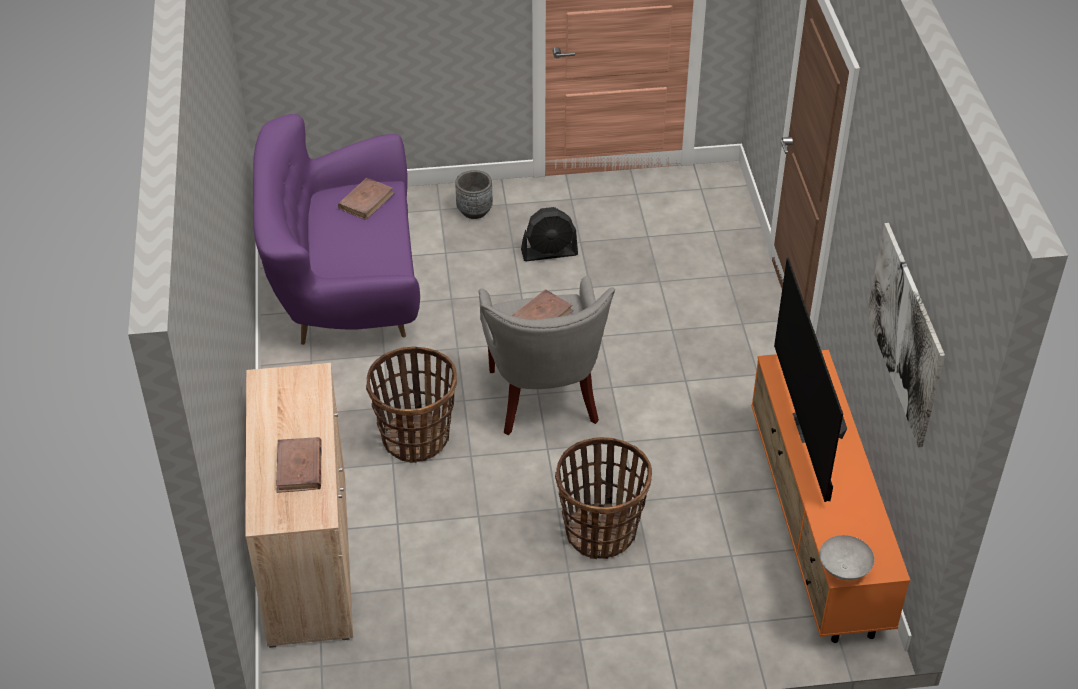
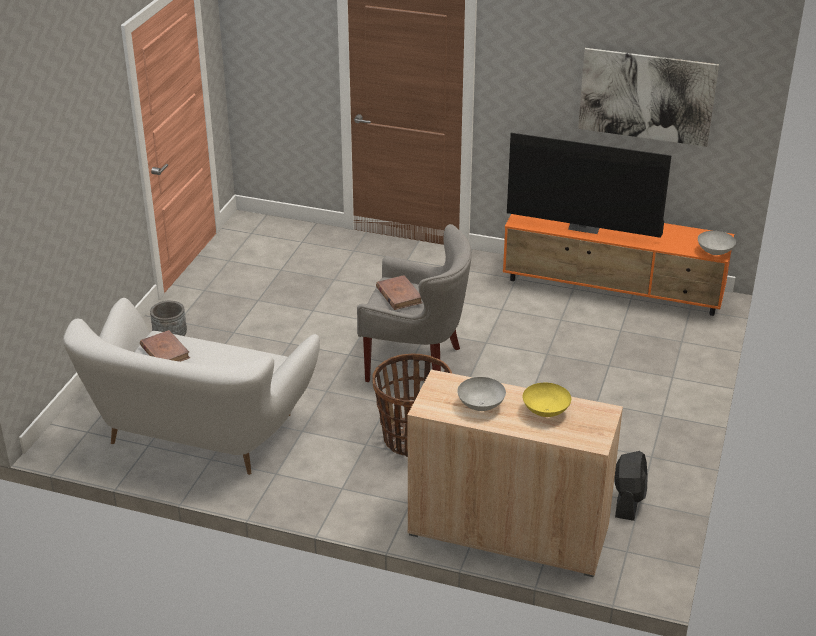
camera: 65 degrees left, 10 degrees down
(286, 417) = (481, 405): none -> grey bowl
(299, 468) = (545, 411): brown book -> yellow bowl
(344, 286) = (198, 432): purple sofa -> white sofa
(549, 252) = (256, 317): black fan -> black fan (628, 500)
(600, 532) = (567, 377): basket -> none

